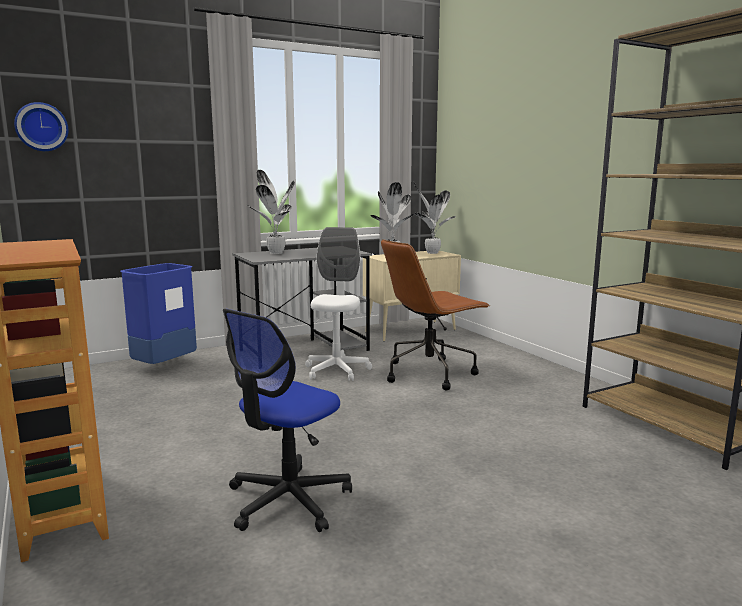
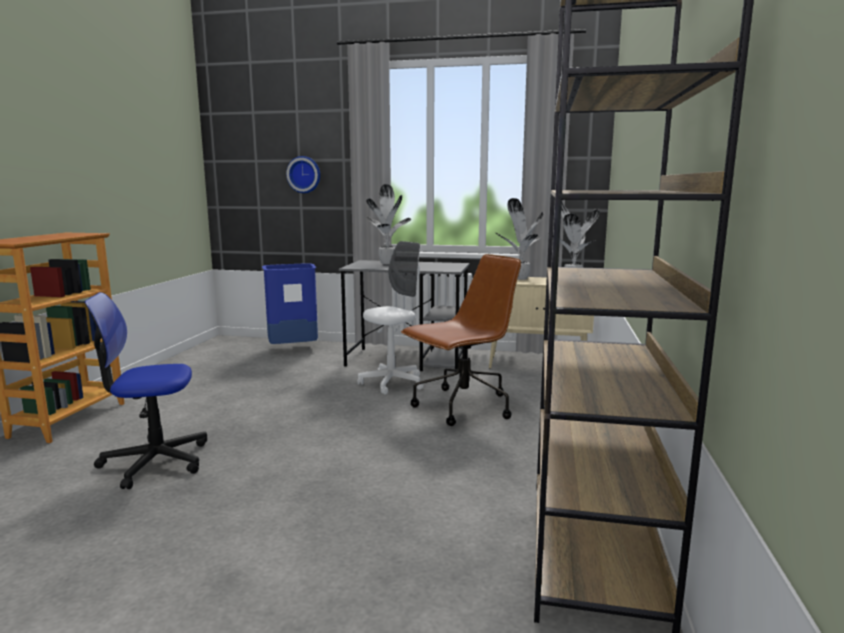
camera: 40 degrees right, 0 degrees up
(41, 127) = (234, 152): wall clock -> wall clock (304, 174)
(430, 373) = (462, 407): brown office chair -> brown office chair turned 135 degrees clockwise

